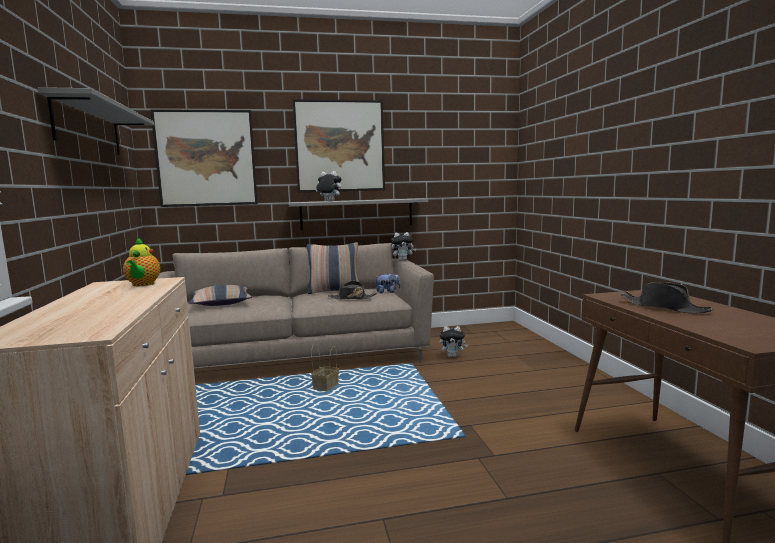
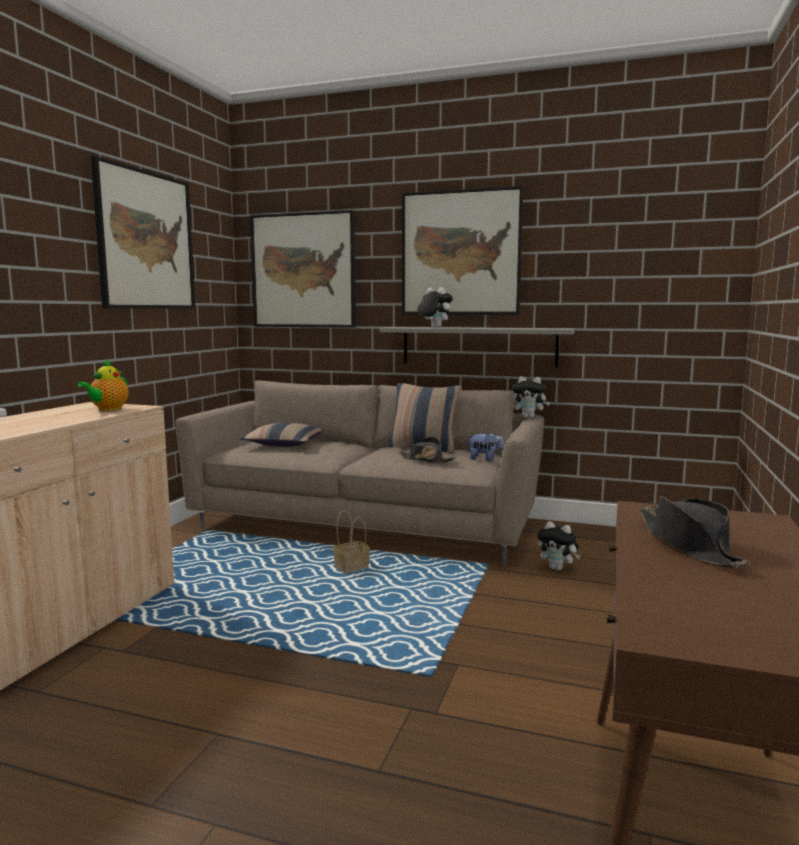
camera: 30 degrees right, 0 degrees up
(88, 128) = (145, 240): grey shelf -> picture

